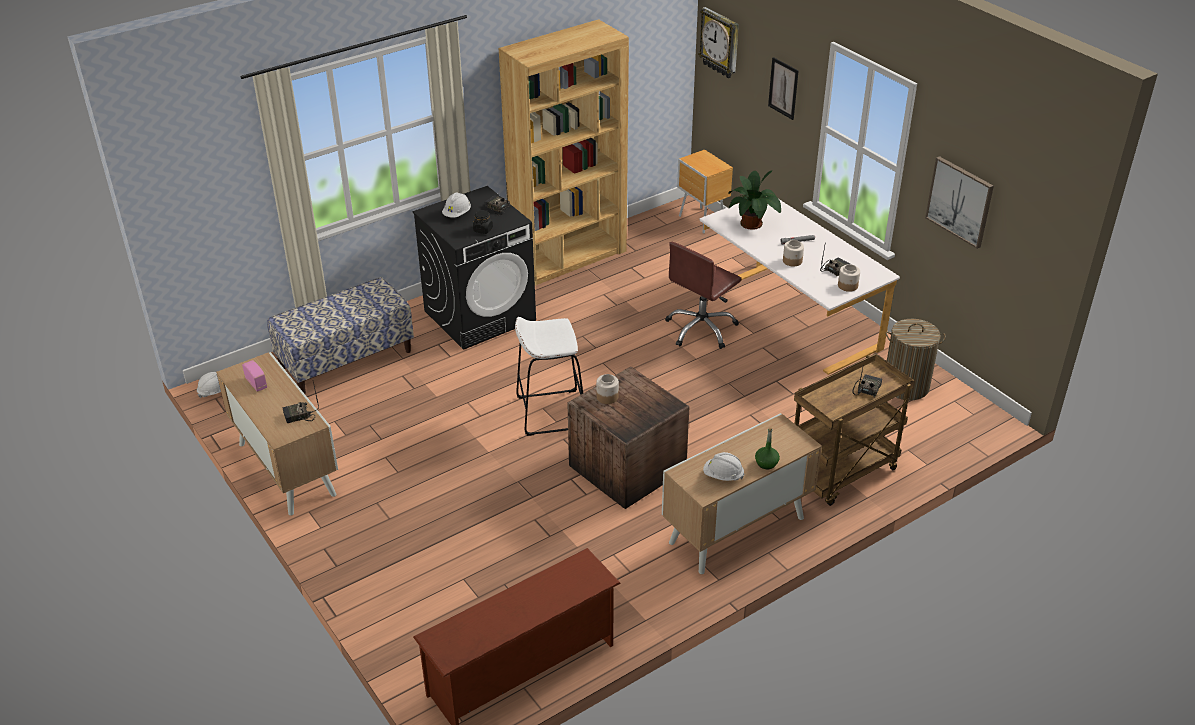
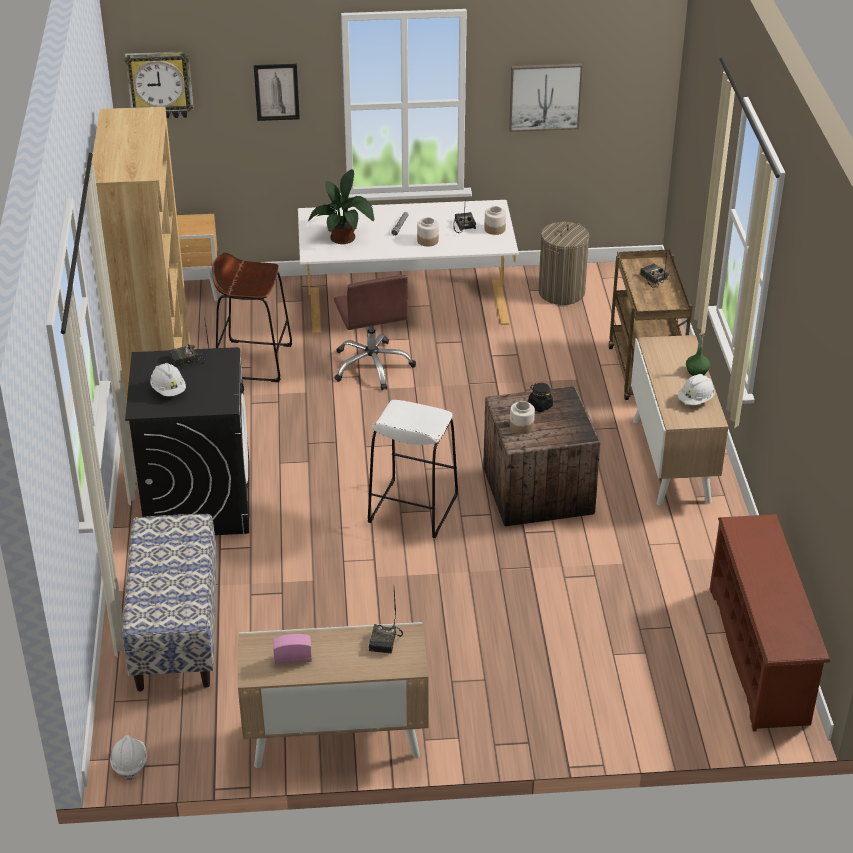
camera: 60 degrees left, 0 degrees up
(483, 229) = (220, 383): black jar -> black jar (540, 406)
(652, 276) = (254, 361): none -> brown stool

